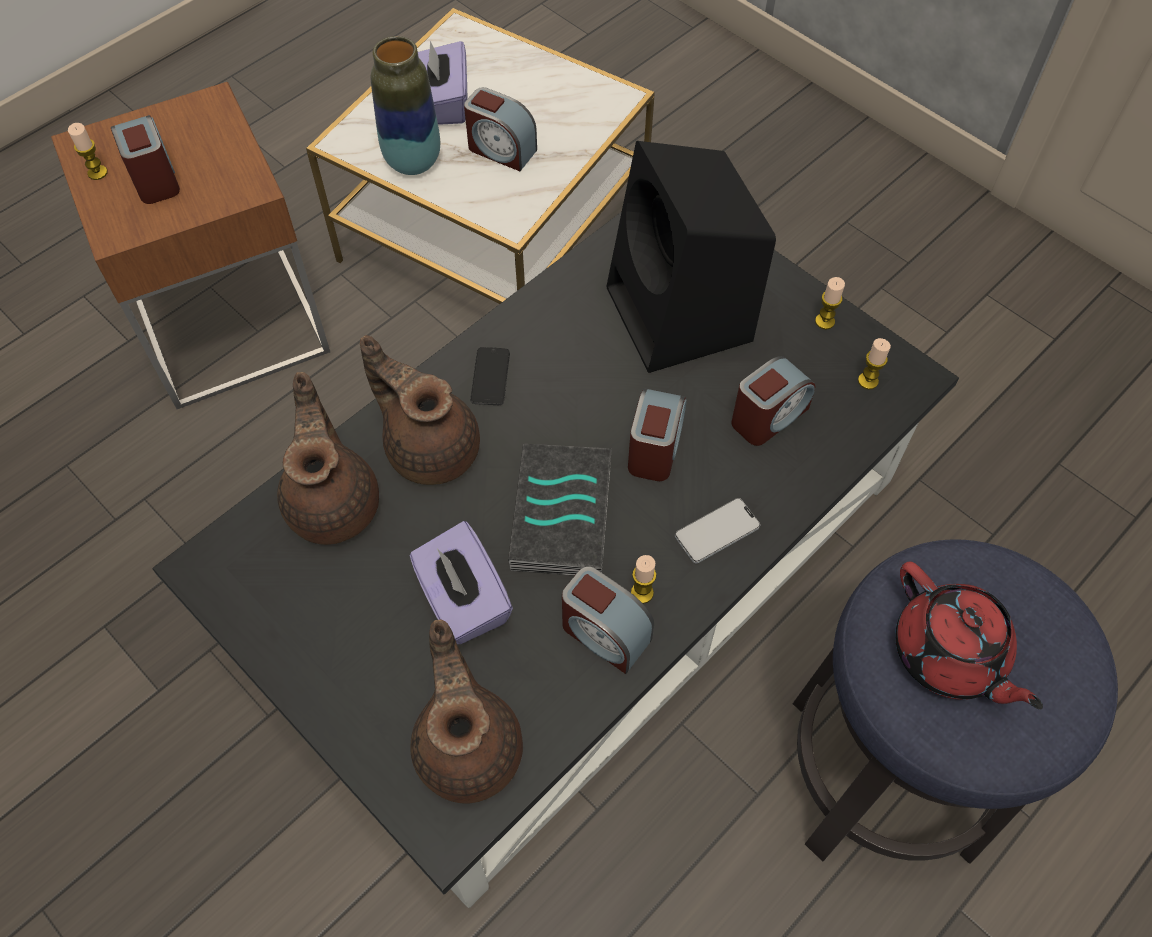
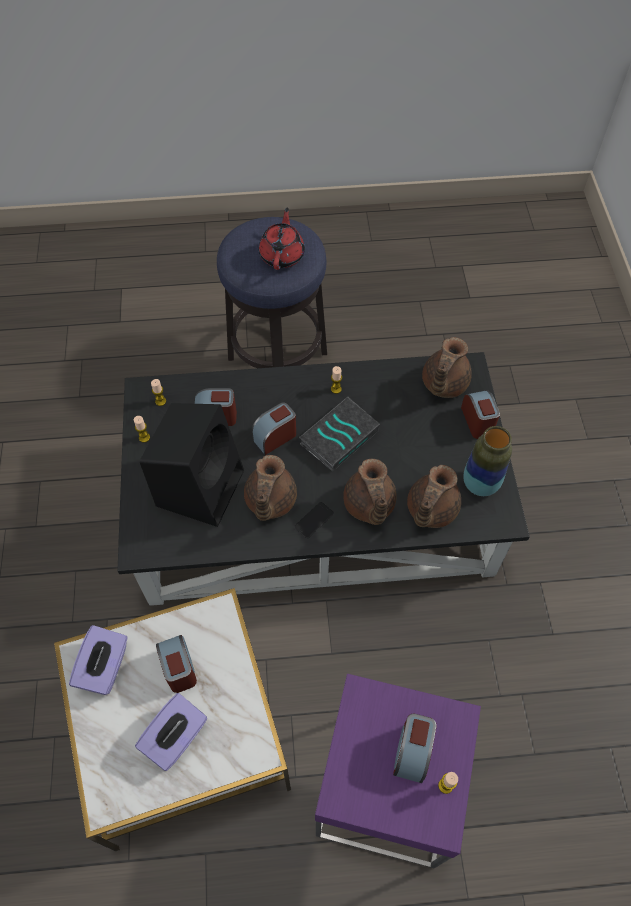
camera: 140 degrees left, 0 degrees up
(230, 323) = (386, 789): brown side table -> purple side table
(413, 162) = (235, 700): vase -> vase (480, 484)
(463, 600) = (406, 432): purple tissue box -> purple tissue box (105, 667)
(572, 359) = (269, 501): none -> brown teapot
(604, 633) = (363, 385): alarm clock -> alarm clock (478, 421)
(717, 531) = (286, 390): phone -> none

